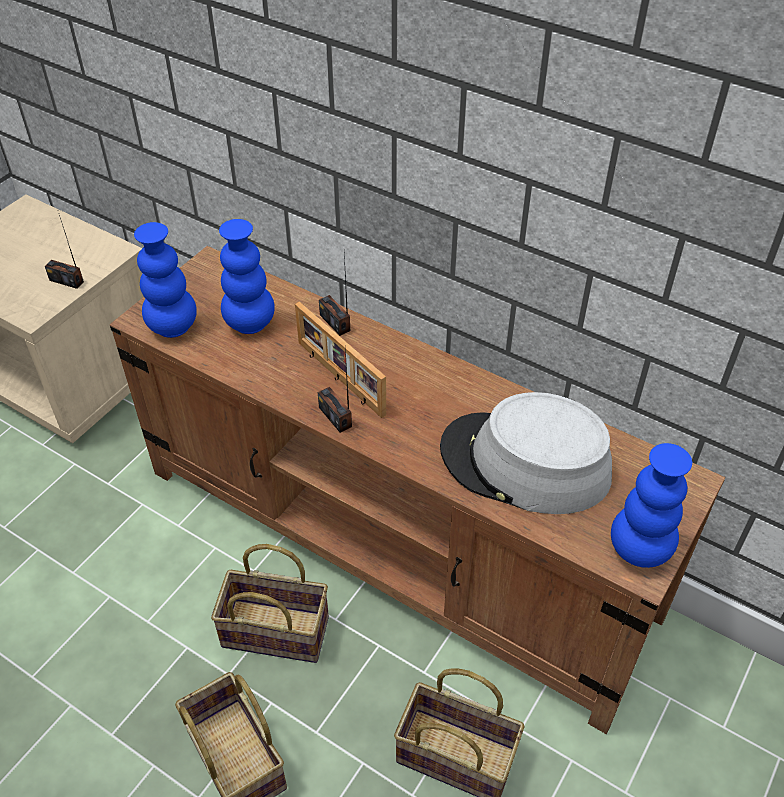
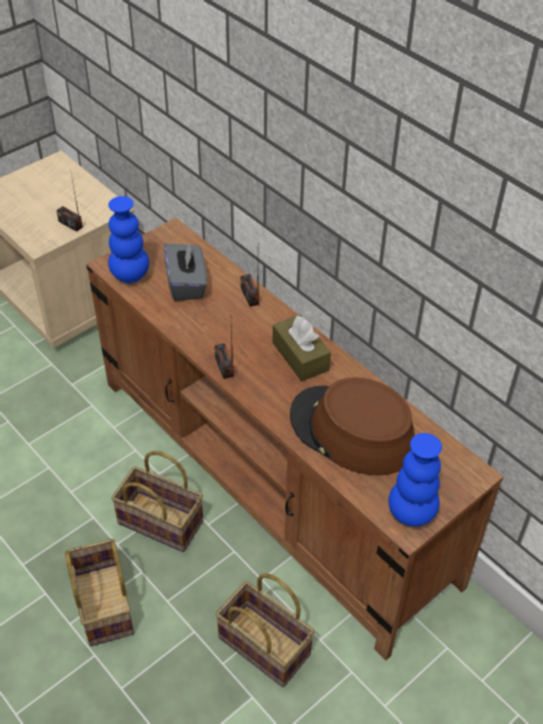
camera: 15 degrees right, 0 degrees up
(250, 324) = (186, 284): blue vase -> grey tissue box
(339, 378) = (237, 339): picture frame -> none
(425, 384) = (300, 356): none -> brown tissue box
(524, 464) = (351, 431): grey hat -> brown hat

